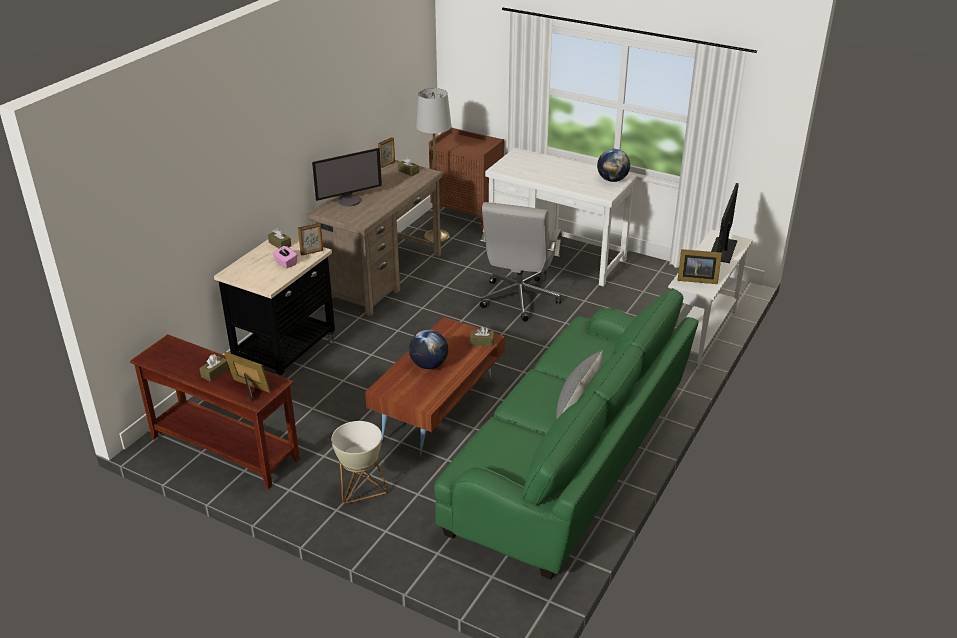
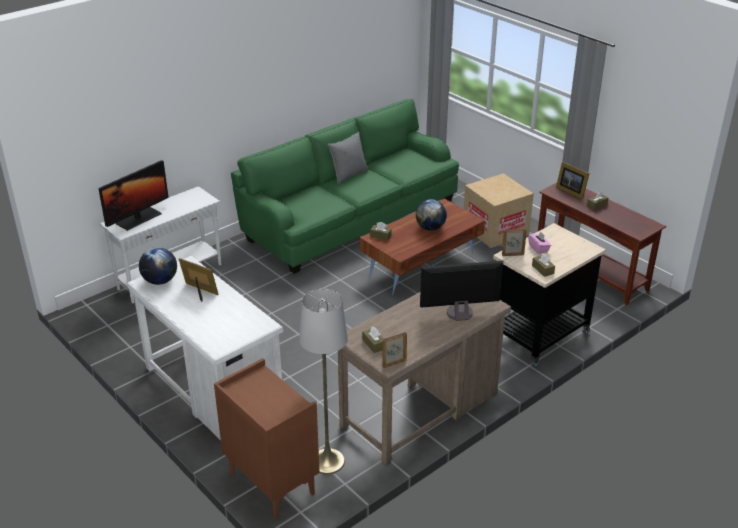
camera: 160 degrees left, 0 degrees up
(361, 490) = (495, 230): planter -> cardboard box
(519, 298) = (292, 348): grey office chair -> none
(696, 279) = (193, 200): picture frame -> picture frame (199, 292)

